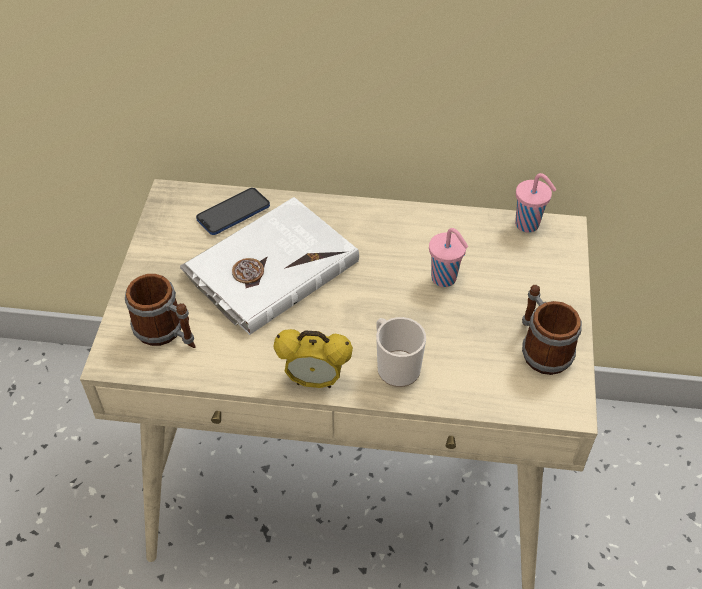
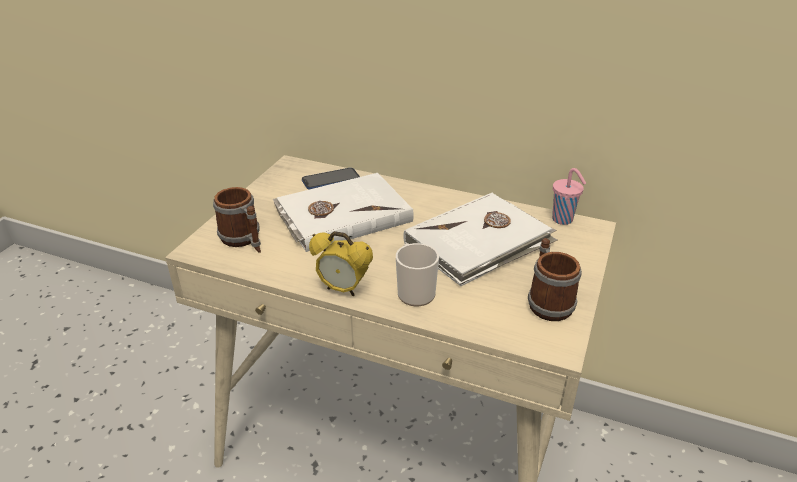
camera: 15 degrees right, 15 degrees down
(445, 279) = (480, 243): pink cup -> white book

